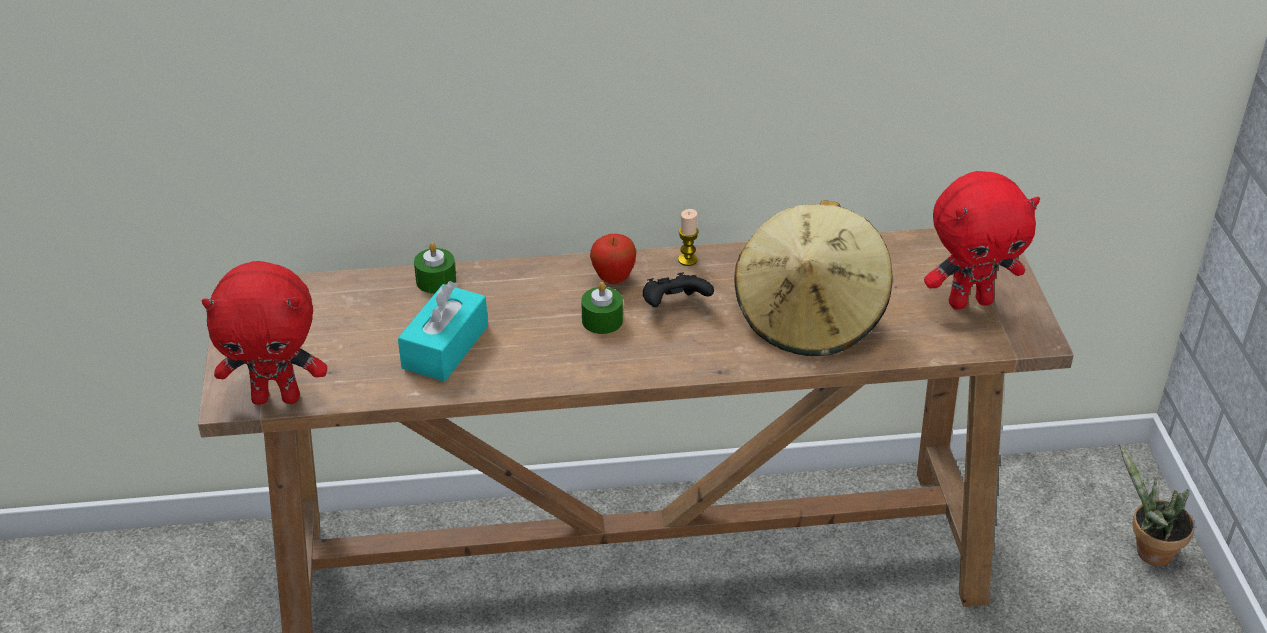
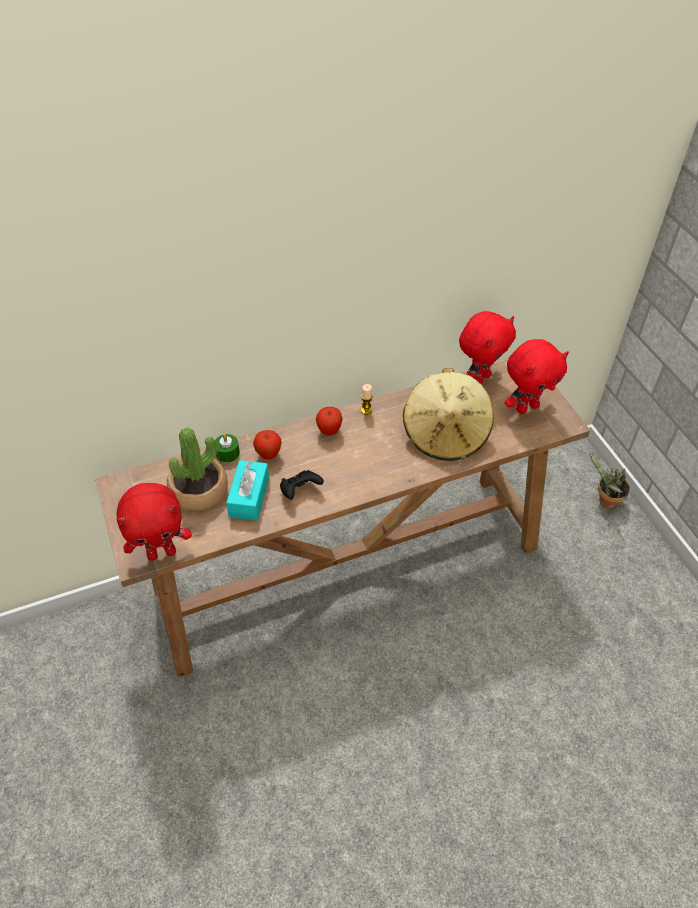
camera: 15 degrees left, 10 degrees up
(369, 324) = (199, 491): none -> potted plant
(500, 295) = (268, 455): none -> apple
(602, 320) = (332, 460): green candle -> none
(674, 306) = (370, 442): black game controller -> black game controller (300, 491)
(903, 246) = (480, 378): none -> red plush toy

